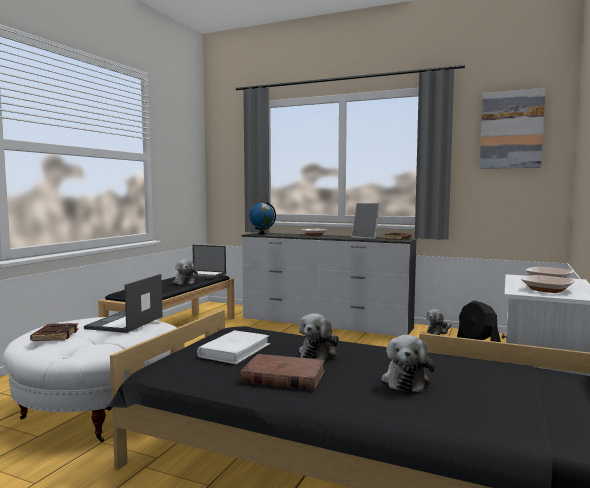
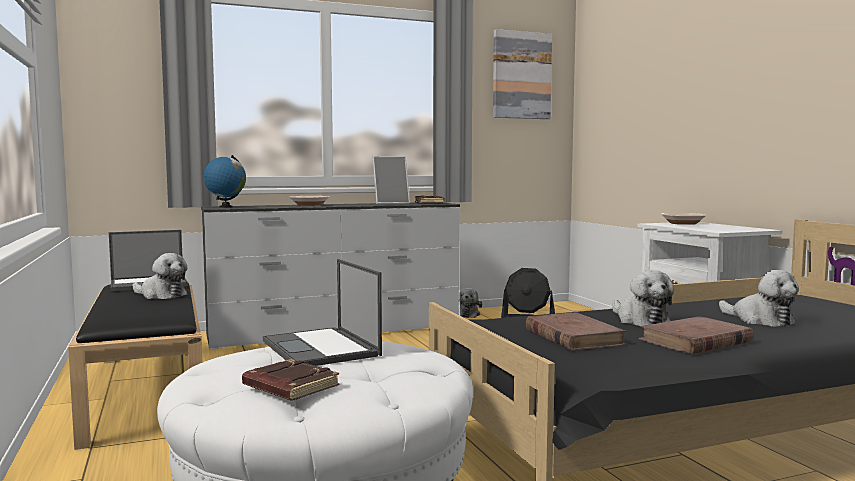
camera: 45 degrees left, 0 degrees up
(235, 350) = (573, 337): white book -> brown book
(547, 290) = (722, 228): bowl -> none

